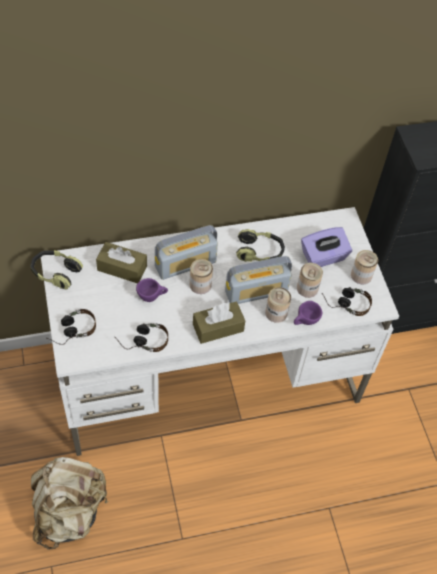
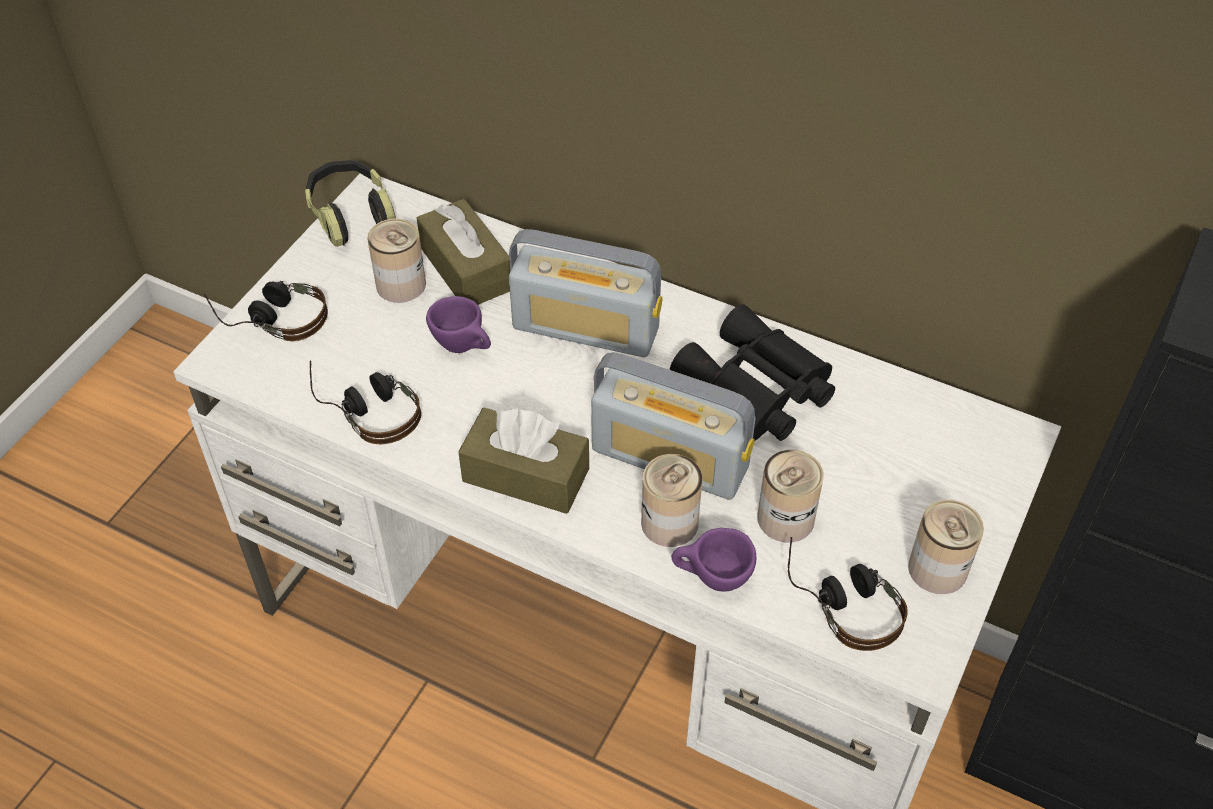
camera: 45 degrees right, 5 degrees down
(69, 512) = (165, 694): beige backpack -> none
(200, 285) = (574, 379): can -> can (401, 284)
(259, 252) = (754, 391): headphones -> black binoculars
(323, 257) = (885, 481): purple tissue box -> none

